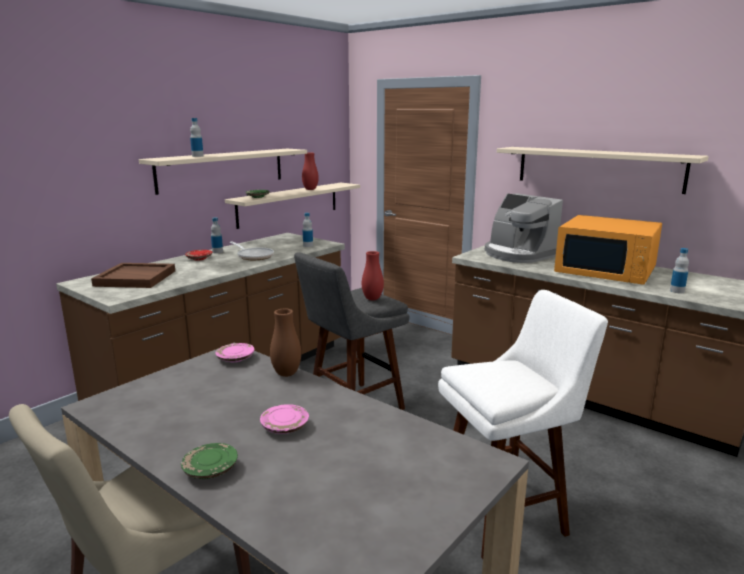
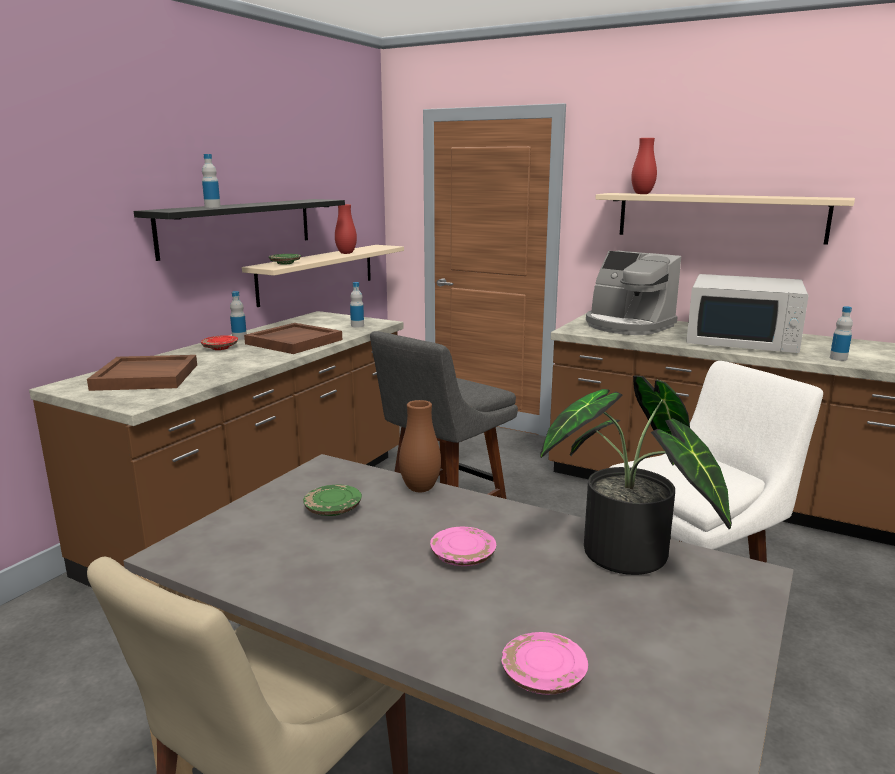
camera: 10 degrees left, 0 degrees up
(210, 470) = (398, 624): green plate -> green plate (333, 509)
(222, 169) = (238, 226): beige shelf -> black shelf
(235, 358) = (338, 474): pink plate -> pink plate (543, 676)
(254, 256) = (294, 341): frying pan -> brown tray
(372, 299) = (470, 388): red vase -> red vase (642, 194)
(403, 441) = (627, 560): none -> potted plant
(606, 270) = (743, 339): orange microwave -> white microwave

